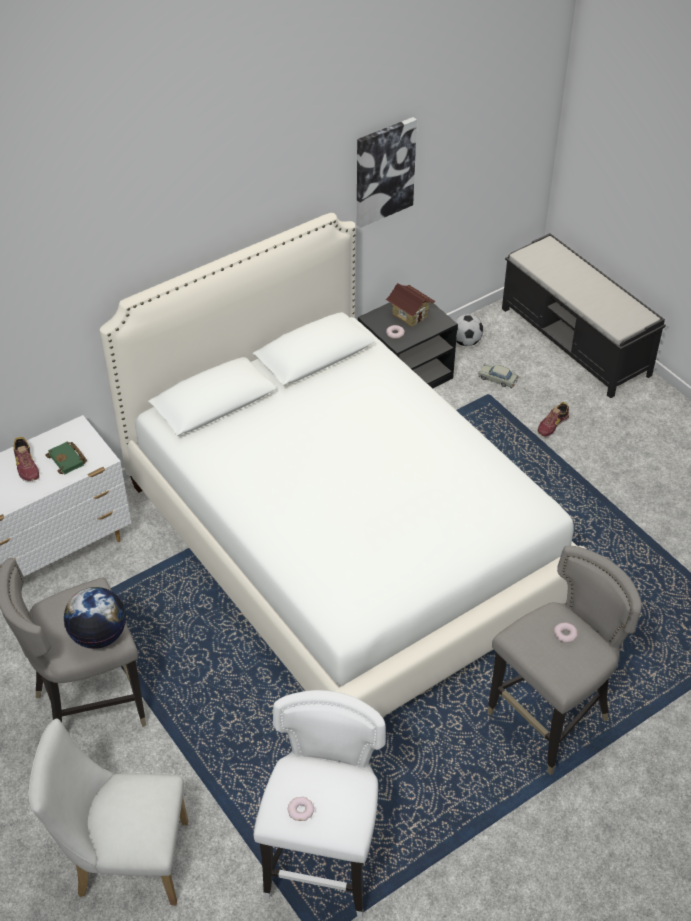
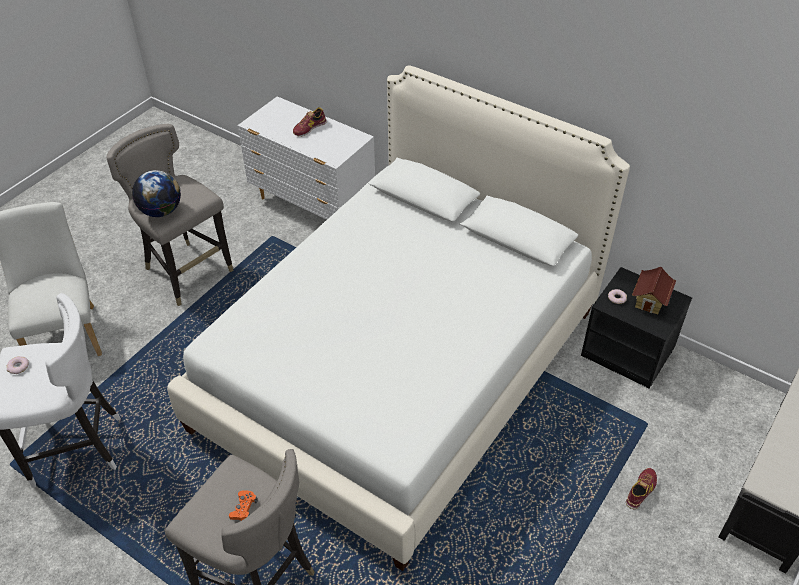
camera: 70 degrees right, 0 degrees up
(68, 460) = (324, 144): green book -> none
(384, 171) = (690, 149): picture -> none
(466, 342) = (708, 386): football -> none
(497, 379) = (674, 426): beige toy car -> none
(552, 425) = (641, 490): shoe -> shoe turned 105 degrees clockwise
(565, 634) = (243, 508): donut -> orange game controller

